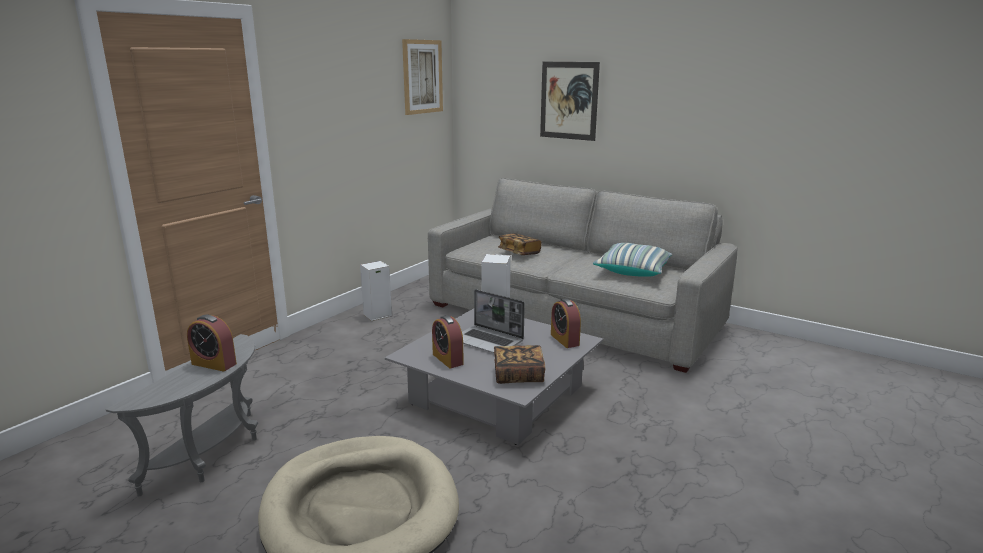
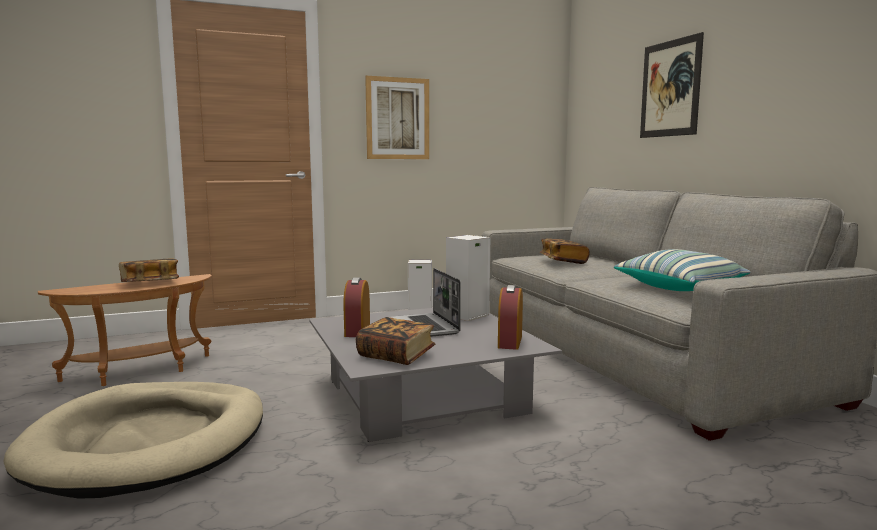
camera: 35 degrees right, 10 degrees down
(213, 454) = (140, 372): grey side table -> brown side table
(214, 364) = (150, 283): alarm clock -> book
(422, 77) = (523, 82): picture -> picture (397, 118)

